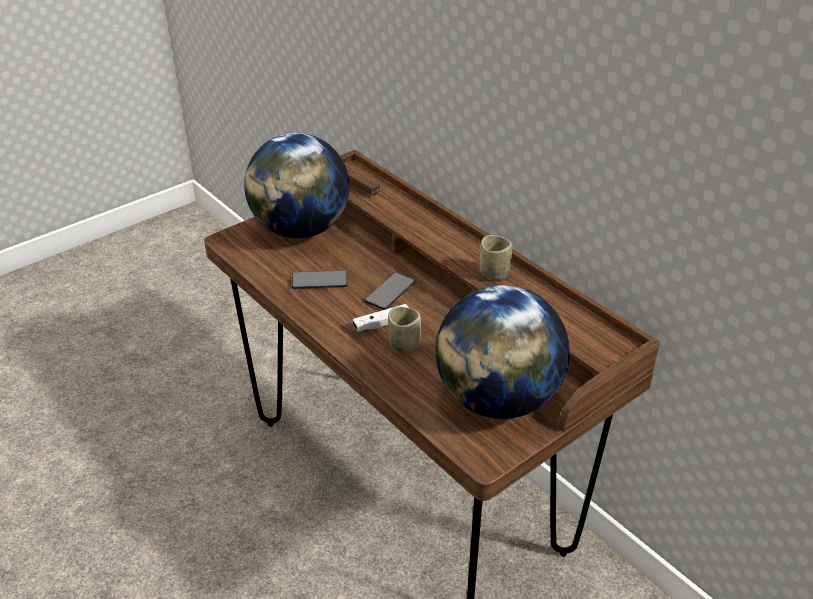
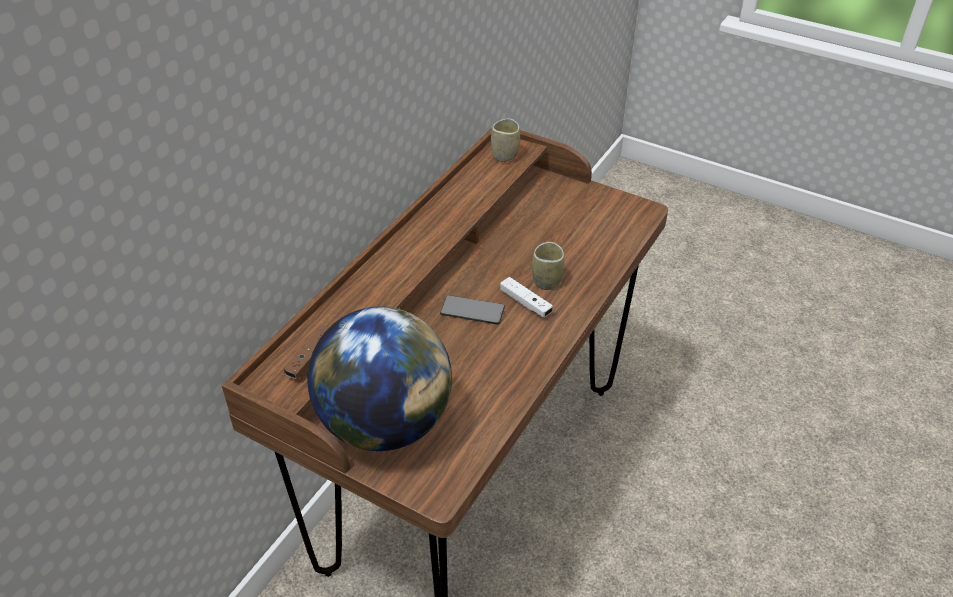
camera: 110 degrees left, 5 degrees up
(319, 281) = (480, 371): phone -> none
(494, 273) = (445, 218): cup -> cup (505, 155)
(497, 399) = (579, 215): globe -> none

